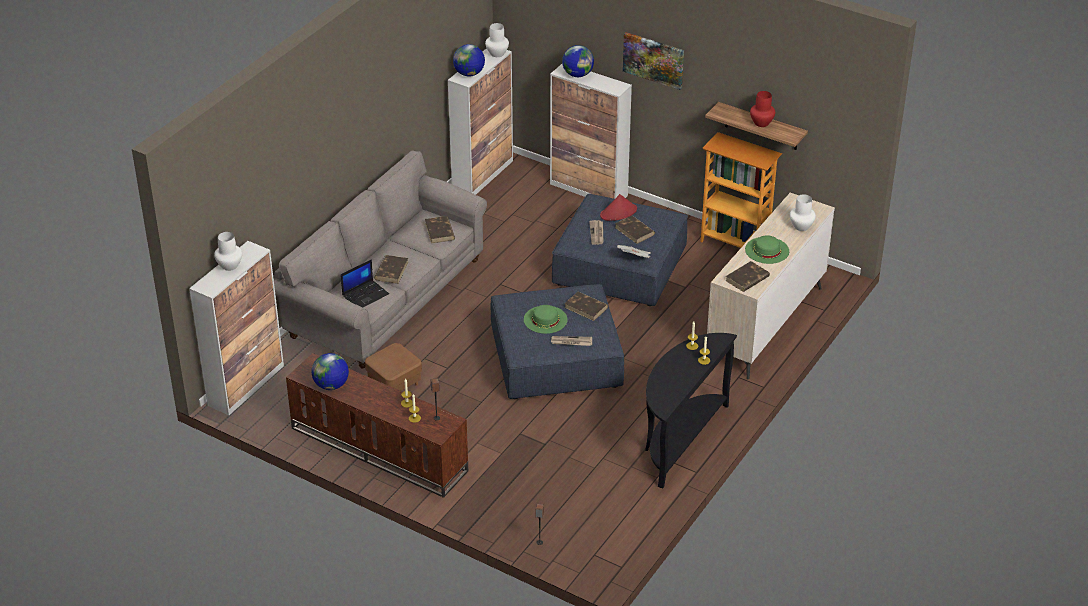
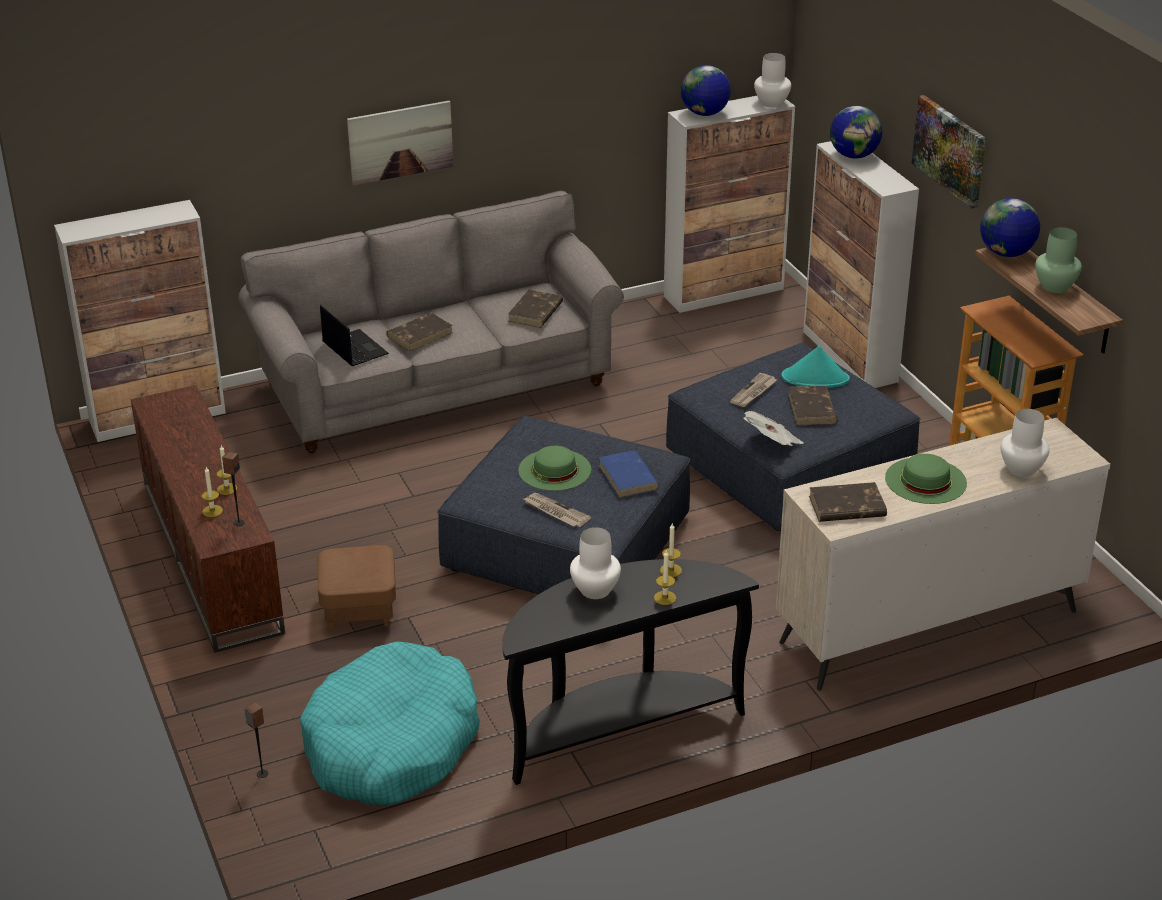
camera: 35 degrees right, 5 degrees down
(230, 265) = (131, 218): white vase -> white vase (596, 590)
(331, 385) = (167, 430): globe -> globe (1006, 253)
(334, 156) = (400, 142): none -> picture
(365, 294) = (354, 348): laptop -> laptop turned 120 degrees counterclockwise
(394, 383) = (326, 486): brown ottoman -> brown ottoman (359, 609)
(584, 498) = (391, 744): none -> turquoise dog bed
(586, 308) = (628, 477): brown book -> blue book
(618, 212) = (815, 378): red hat -> turquoise hat
(761, 123) = (1054, 286): red vase -> green vase

